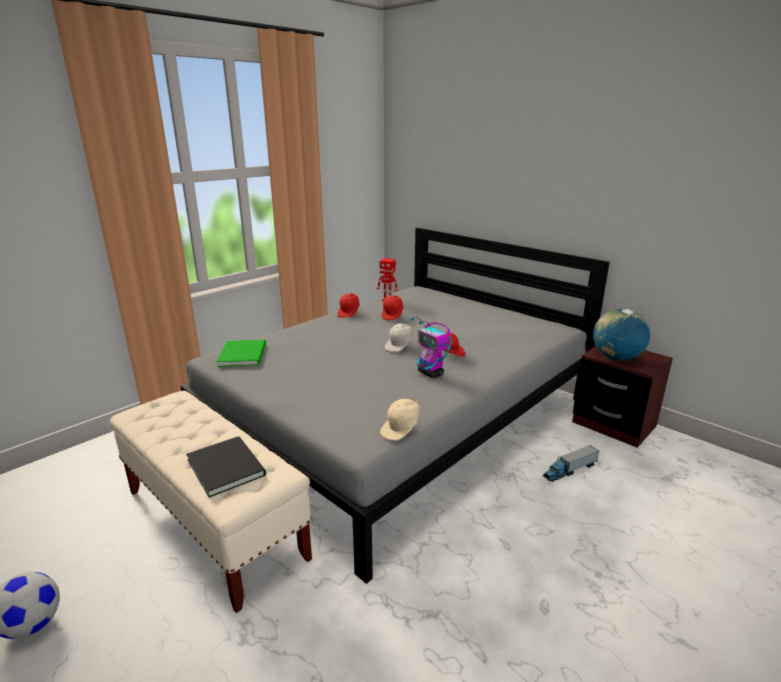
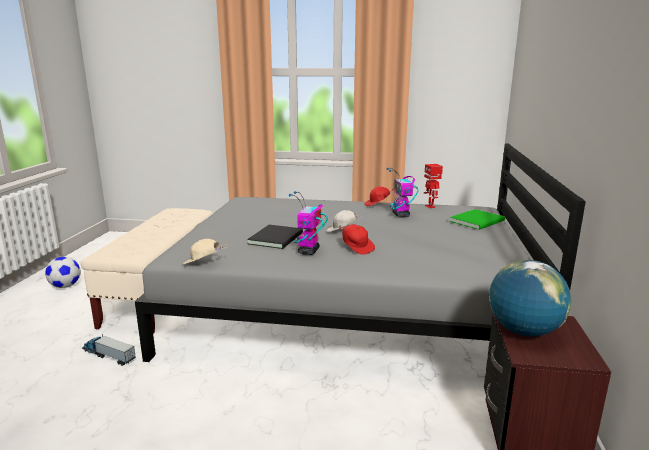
camera: 55 degrees right, 5 degrees down
(227, 465) = (134, 242): black book -> black book (277, 238)
(244, 354) = (258, 202): green book -> green book (479, 221)
(392, 315) = (401, 215): red cap -> toy robot
(569, 470) = (383, 421): toy truck -> toy truck (108, 355)

